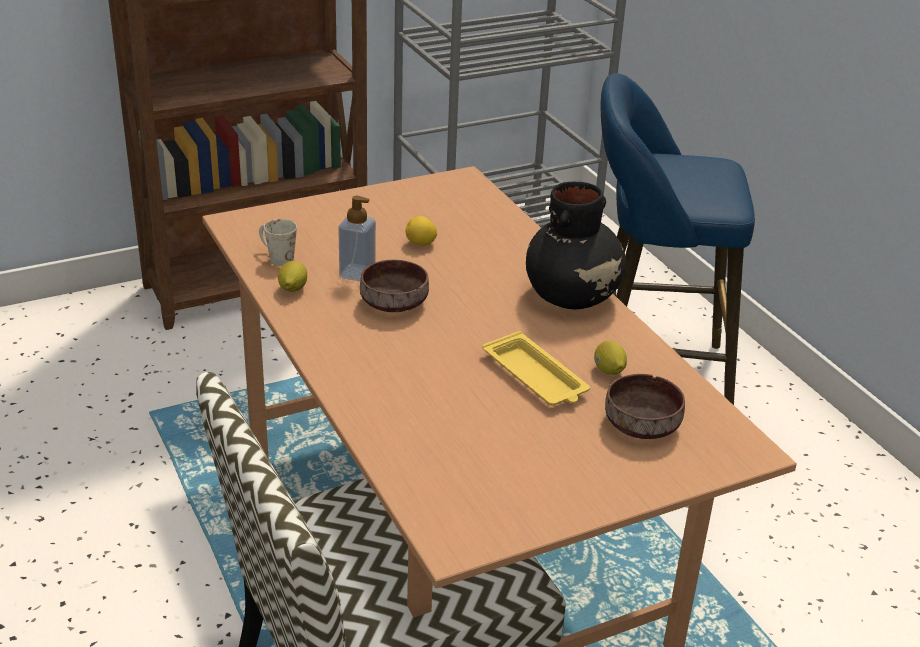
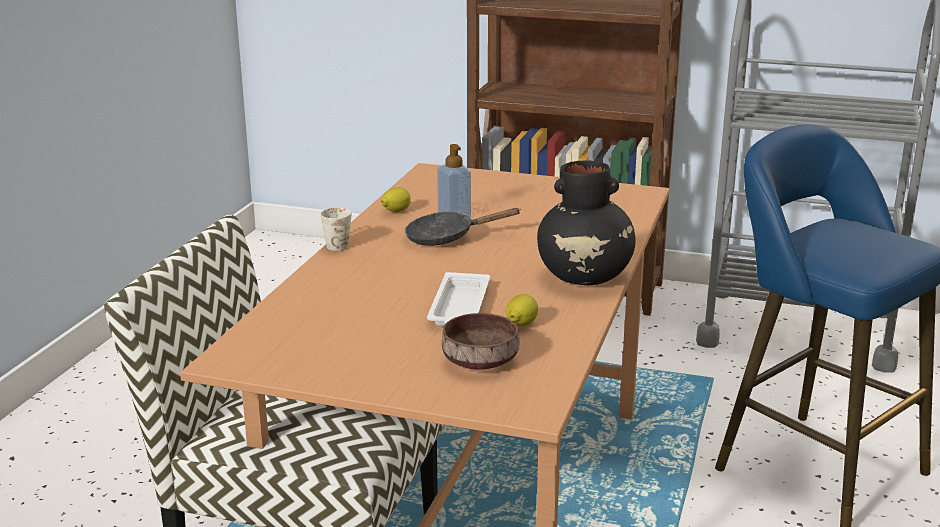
camera: 45 degrees right, 10 degrees down
(276, 257) = (419, 193): white mug -> white mug (337, 244)
(393, 302) = (447, 237): brown bowl -> black frying pan
(421, 244) = (531, 215): lemon -> none
(536, 377) = (459, 307): yellow tray -> white tray

